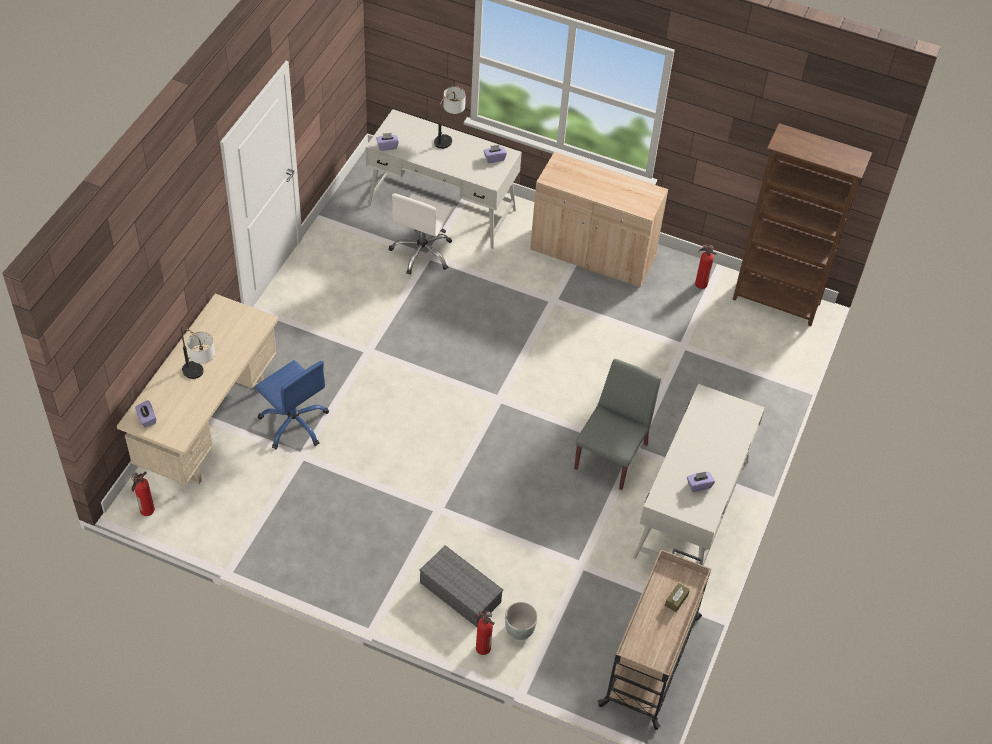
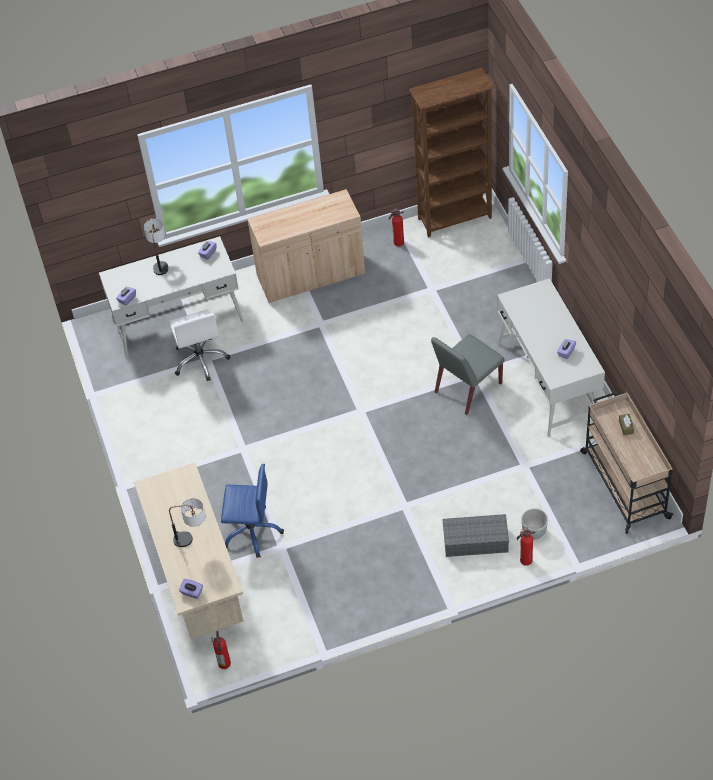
camera: 35 degrees left, 0 degrees up
(611, 456) = (467, 388): grey chair -> grey chair turned 120 degrees counterclockwise

